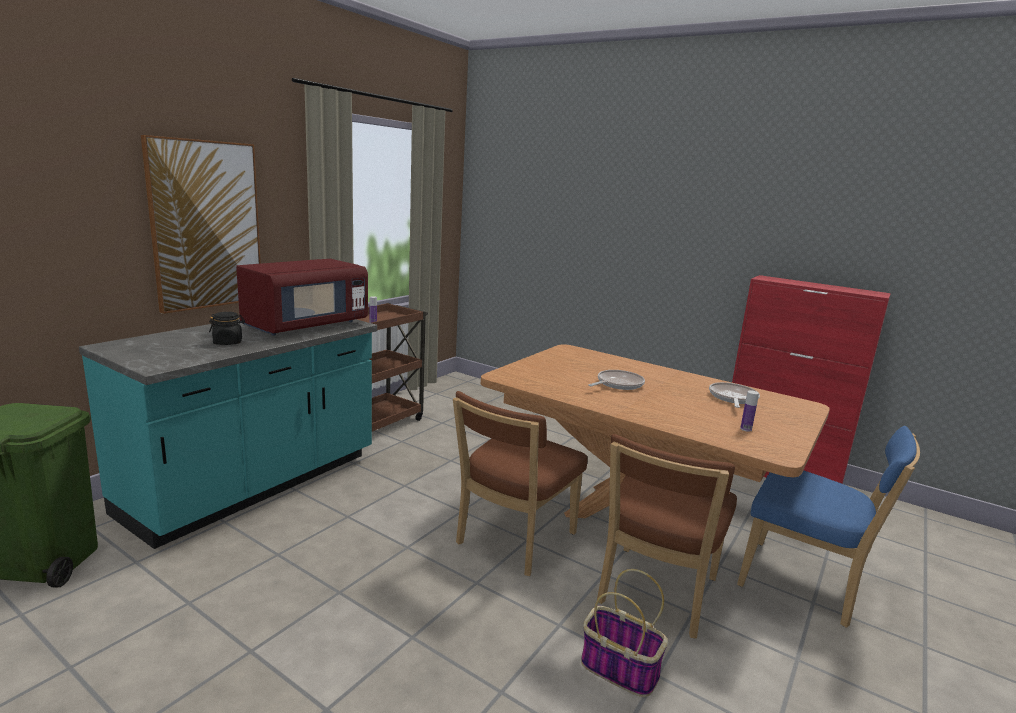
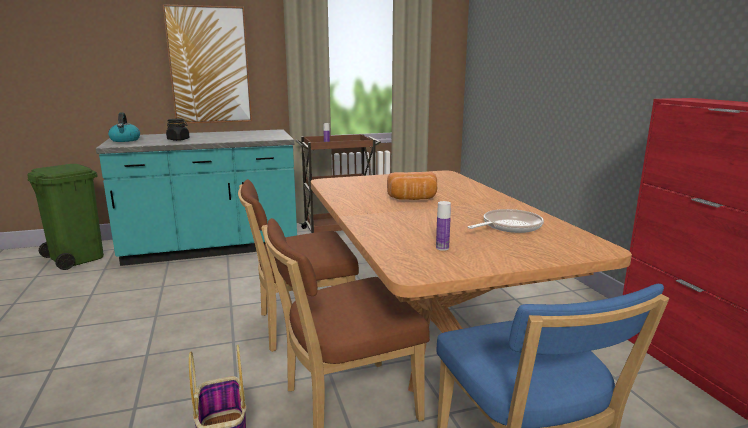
camera: 40 degrees right, 0 degrees up
(143, 354) = (125, 140): none -> kettle
(305, 326) = (246, 136): red microwave -> none
(617, 384) = (412, 199): frying pan -> bread

